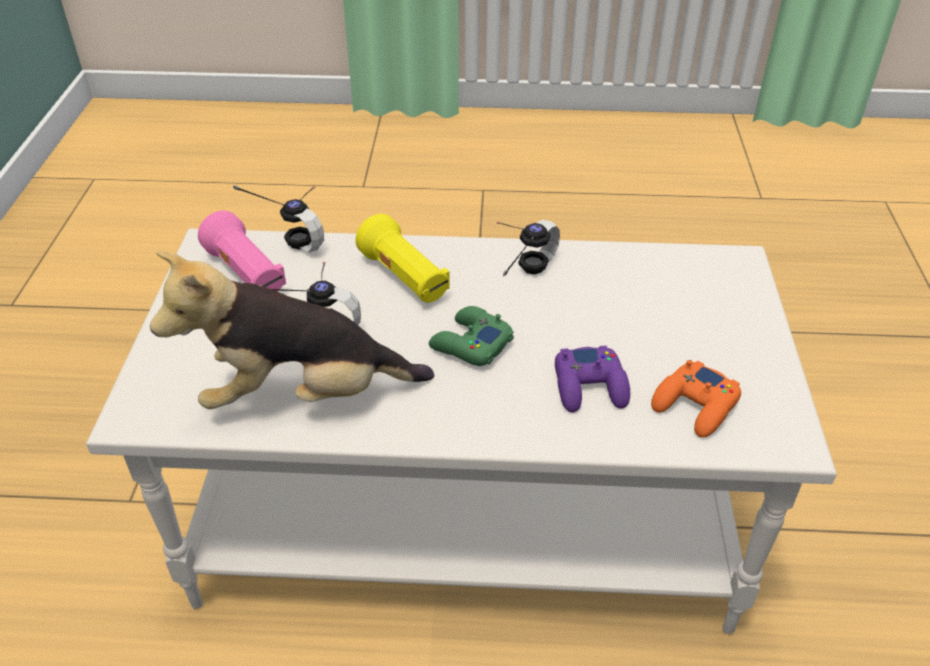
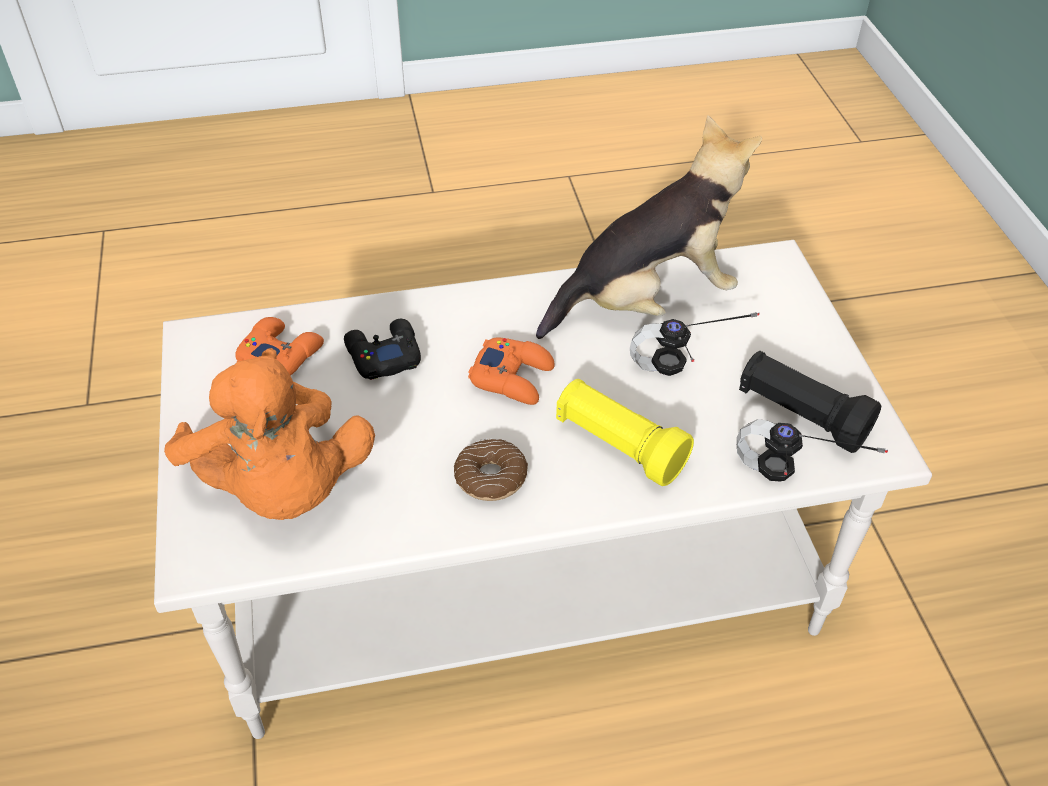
camera: 165 degrees right, 5 degrees up
(246, 274) = (800, 415): pink flashlight -> black flashlight
(470, 344) = (513, 377): green game controller -> orange game controller
(513, 274) = (491, 477): headphones -> donut
(590, 386) = (383, 355): purple game controller -> black game controller
(681, 294) = (281, 488): none -> orange plush toy

